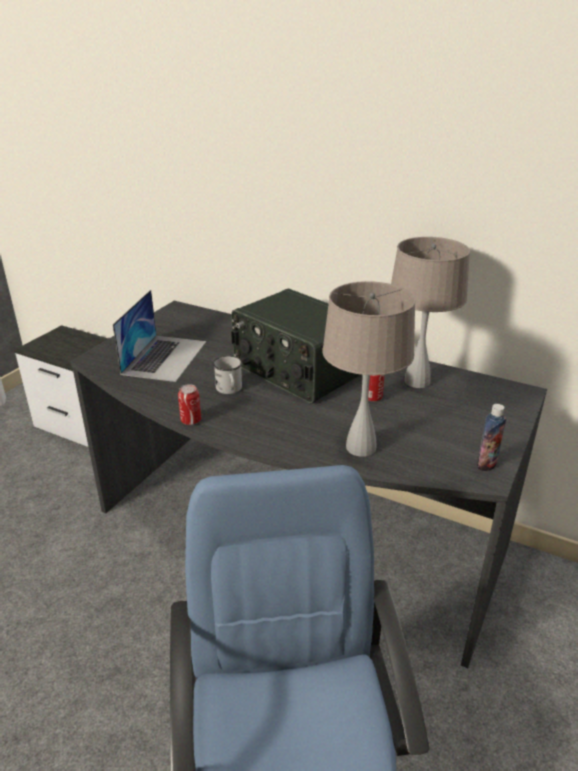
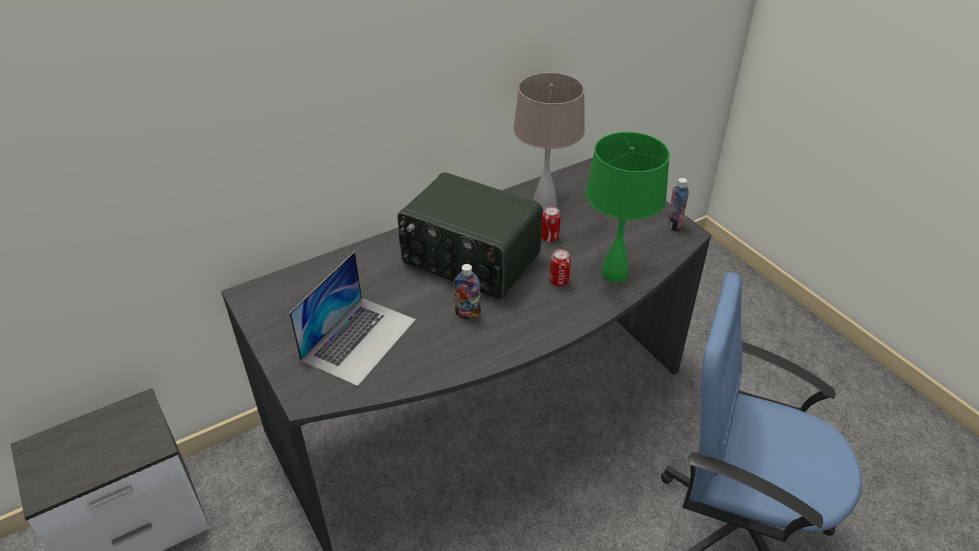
camera: 60 degrees left, 10 degrees up
(165, 357) = (359, 339): laptop -> laptop turned 75 degrees clockwise
(191, 420) = (501, 357): can -> can (559, 281)
(229, 390) = (467, 314): white mug -> bottle
(296, 371) = (470, 261): radio -> radio turned 45 degrees clockwise
(361, 447) = (615, 273): beige table lamp -> green table lamp

